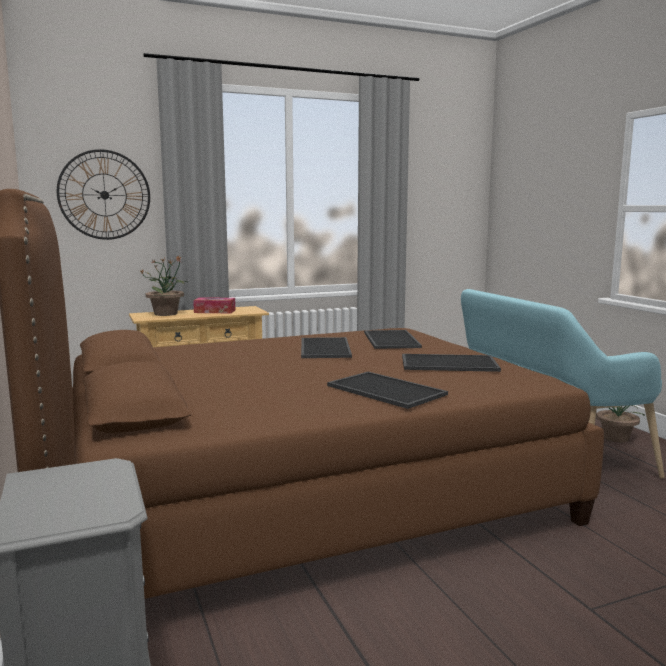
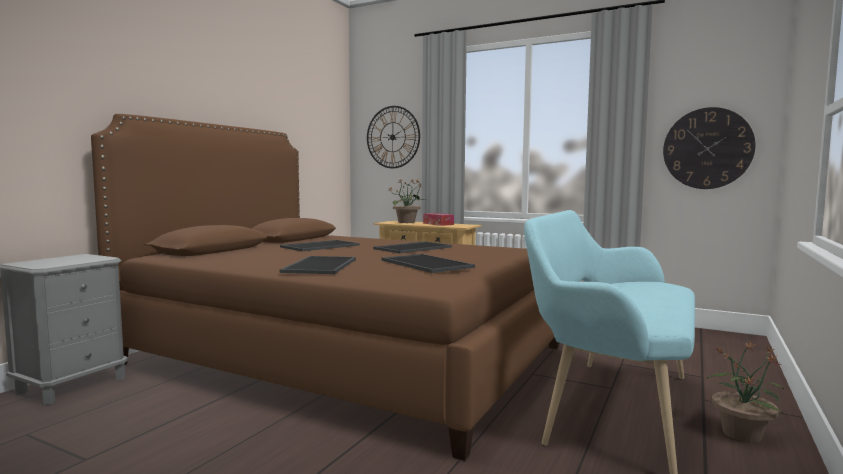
camera: 50 degrees right, 5 degrees down
(390, 339) = (479, 251): tray -> tray (320, 246)
(443, 217) = (707, 148): none -> wall clock

